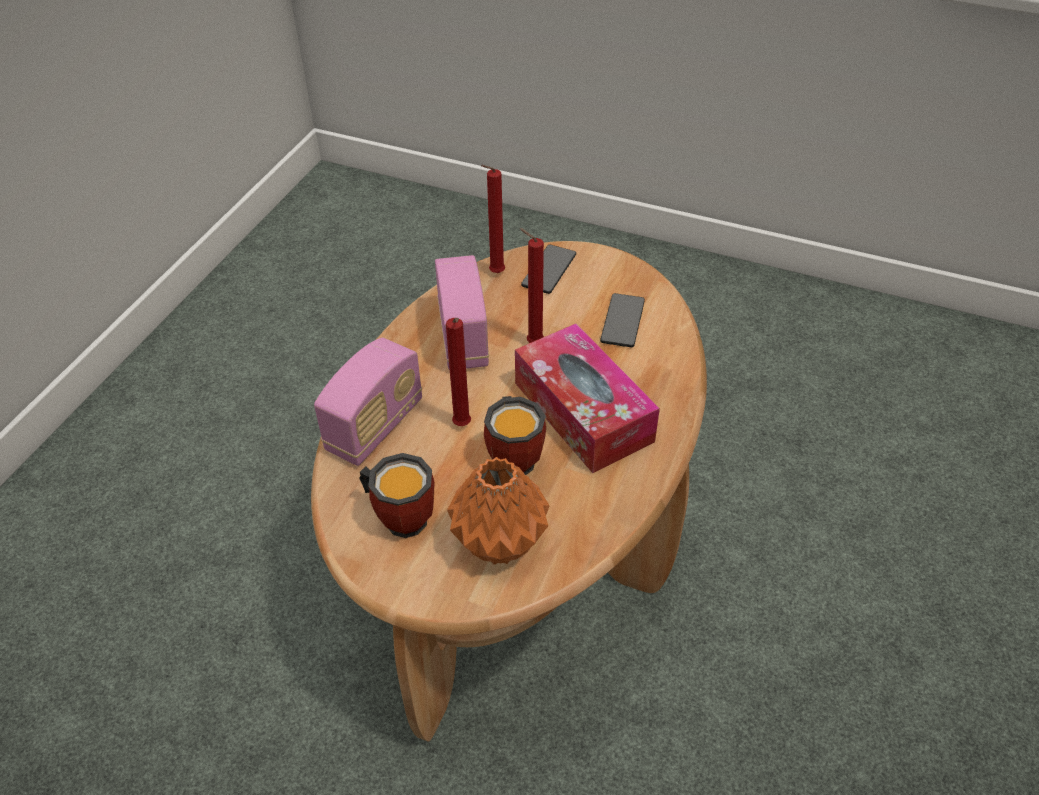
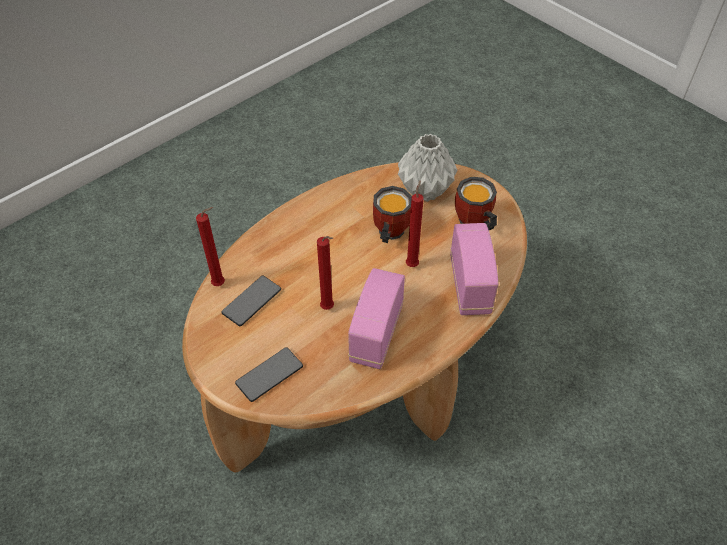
camera: 155 degrees left, 5 degrees up
(375, 426) = (470, 285): radio -> radio turned 120 degrees clockwise
(494, 274) = (316, 390): red candle -> red candle (221, 284)
(500, 545) = (425, 190): orange vase -> grey vase
(583, 412) = (330, 245): tissue box -> none

